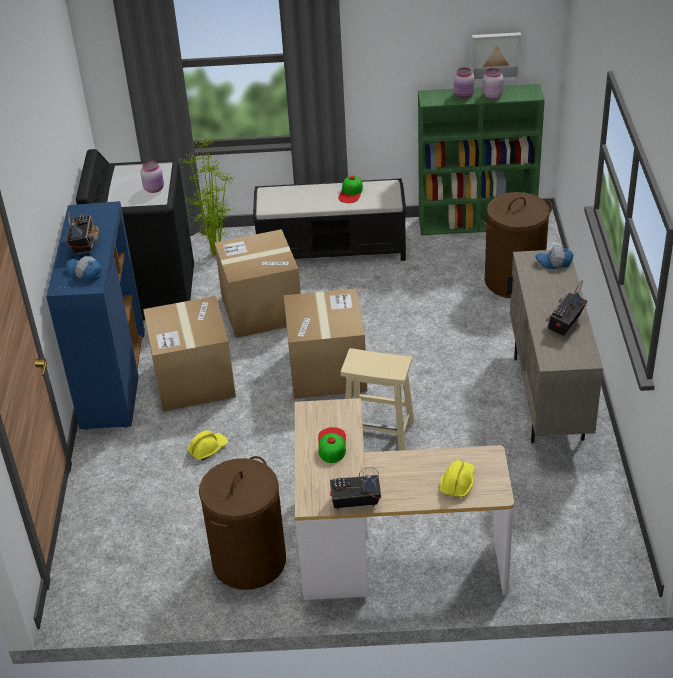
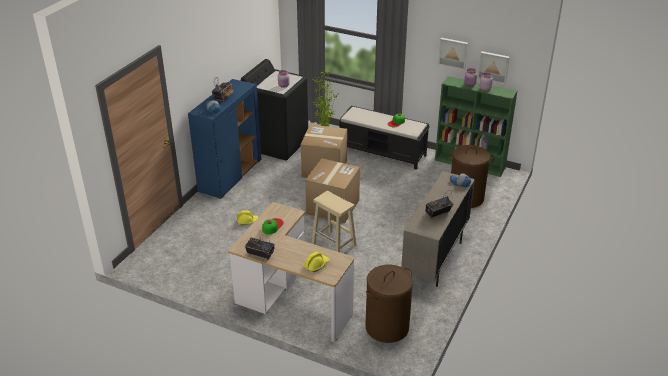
camera: 25 degrees right, 5 degrees down
(194, 380) = (266, 189): cardboard box -> none
(249, 561) = (225, 277): brown laundry basket -> brown laundry basket (387, 327)
(423, 50) = (453, 53): none -> picture

